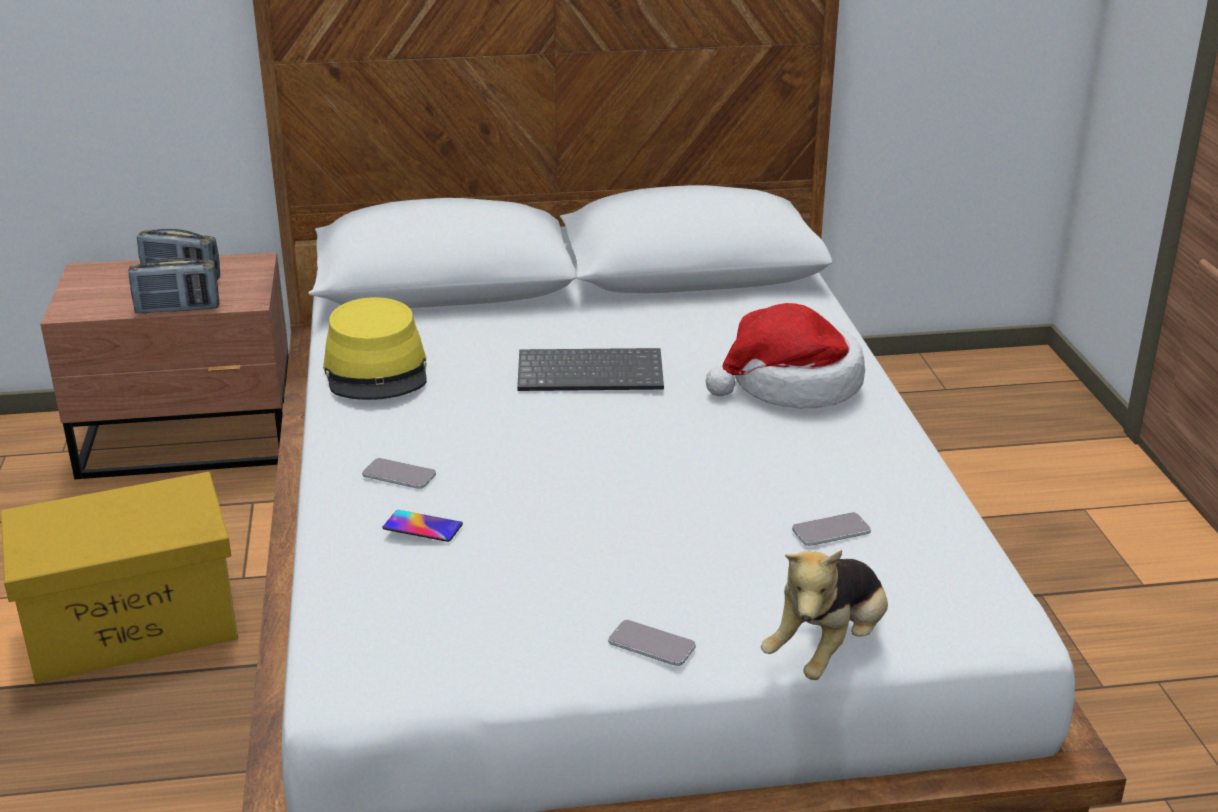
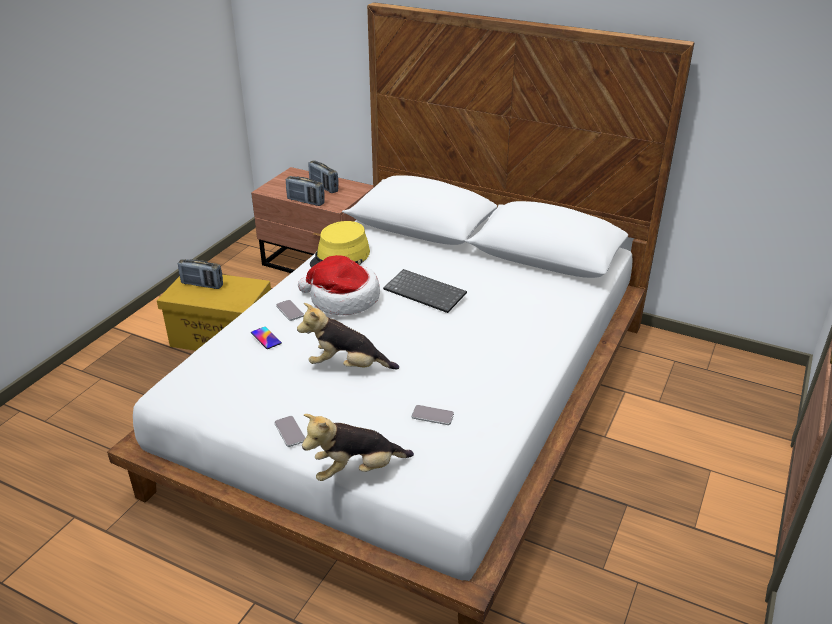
camera: 35 degrees right, 5 degrees up
(75, 523) = (202, 285): none -> radio
(609, 518) = (347, 366): none -> plush toy
(792, 385) = (512, 334): hat -> hat (342, 299)

